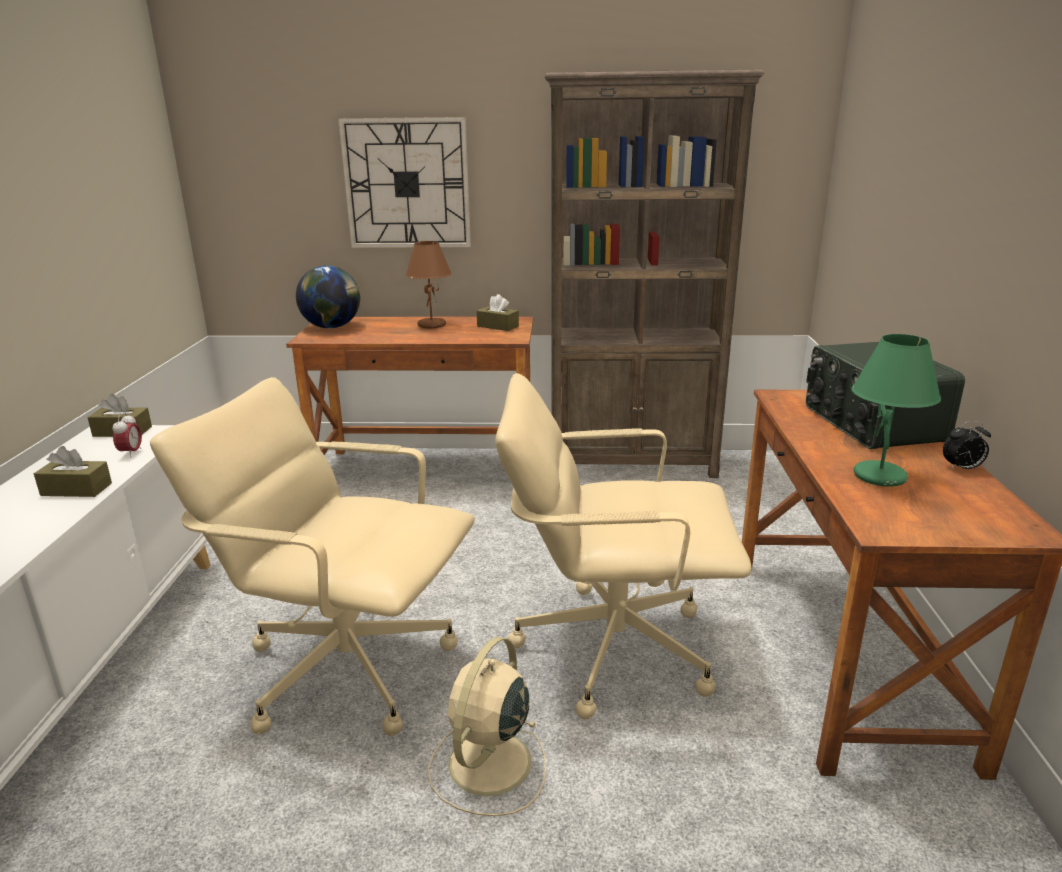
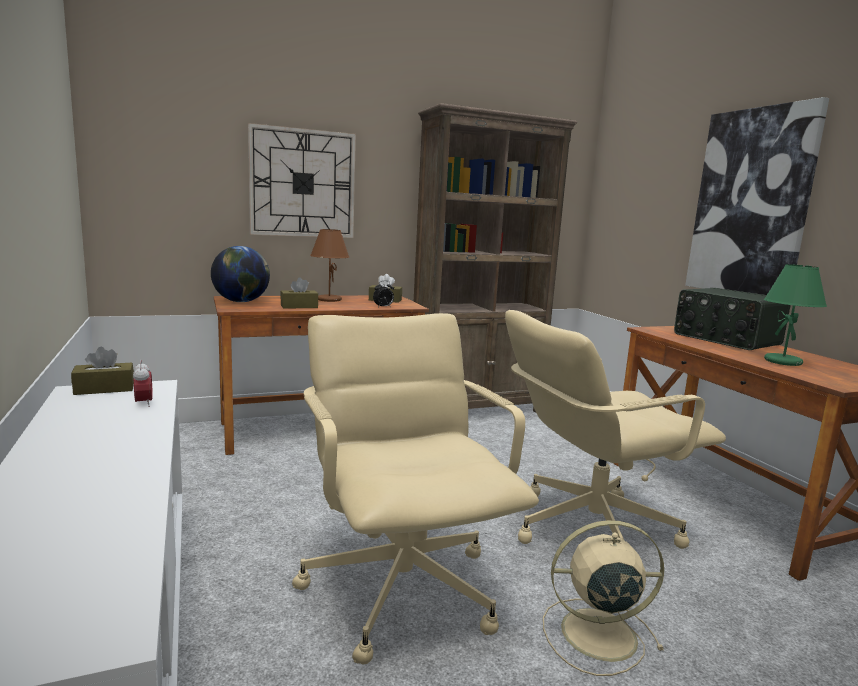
camera: 25 degrees left, 10 degrees down
(76, 489) = (126, 436): brown tissue box -> brown tissue box (299, 306)
(347, 667) = (402, 588): beige office chair -> beige office chair turned 75 degrees clockwise
(488, 765) = (595, 634): beige fan -> beige fan turned 90 degrees clockwise
(959, 211) = (751, 203): none -> picture
(962, 469) = (811, 356): alarm clock -> alarm clock (383, 307)

